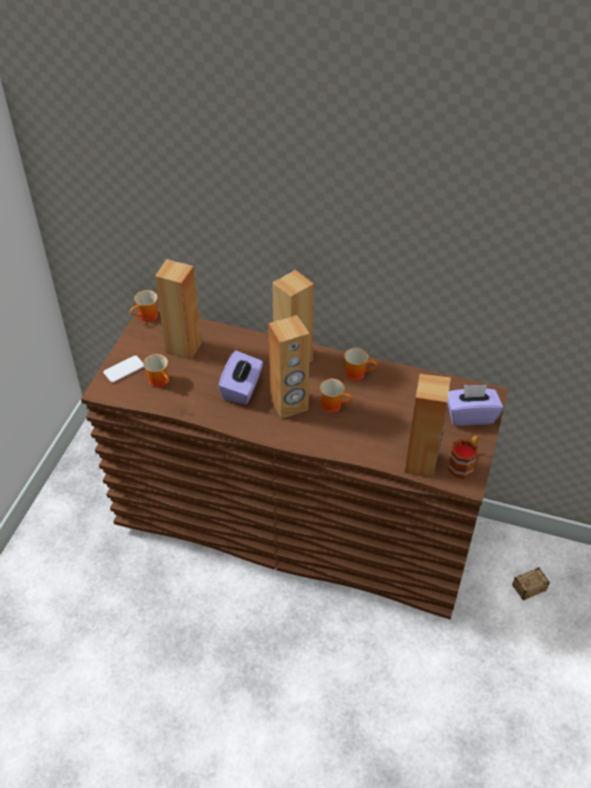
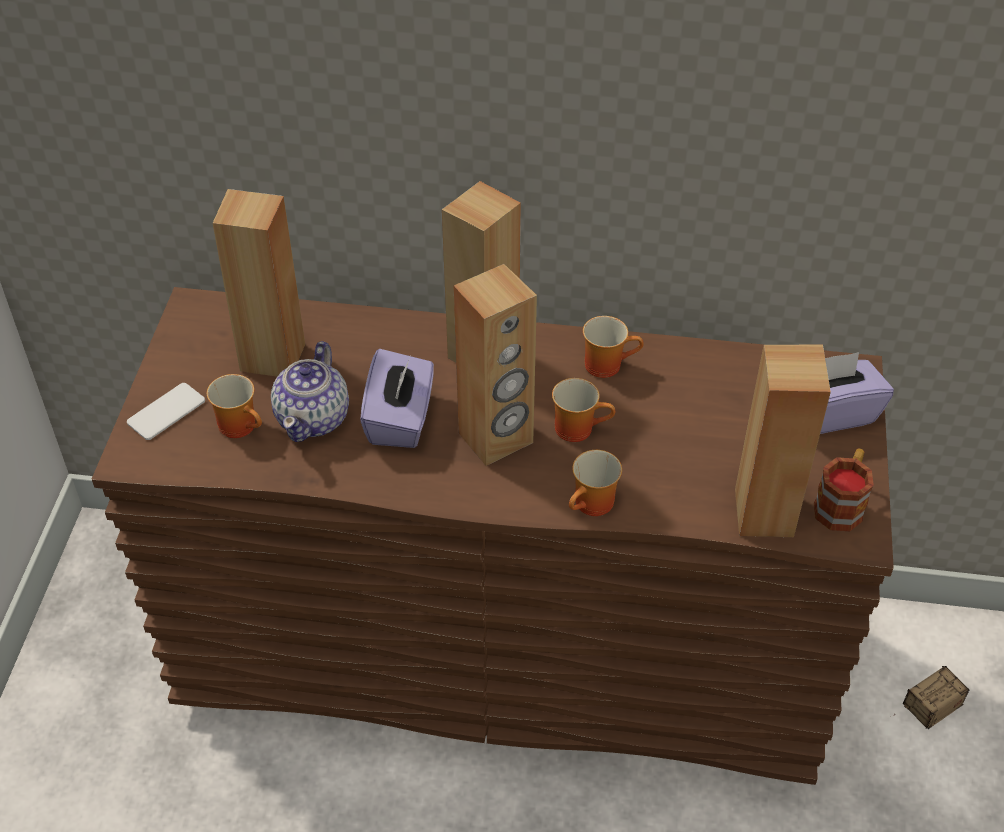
camera: 10 degrees left, 0 degrees up
(147, 317) = (192, 309): mug -> mug (594, 506)
(198, 382) = (314, 418): none -> teapot

